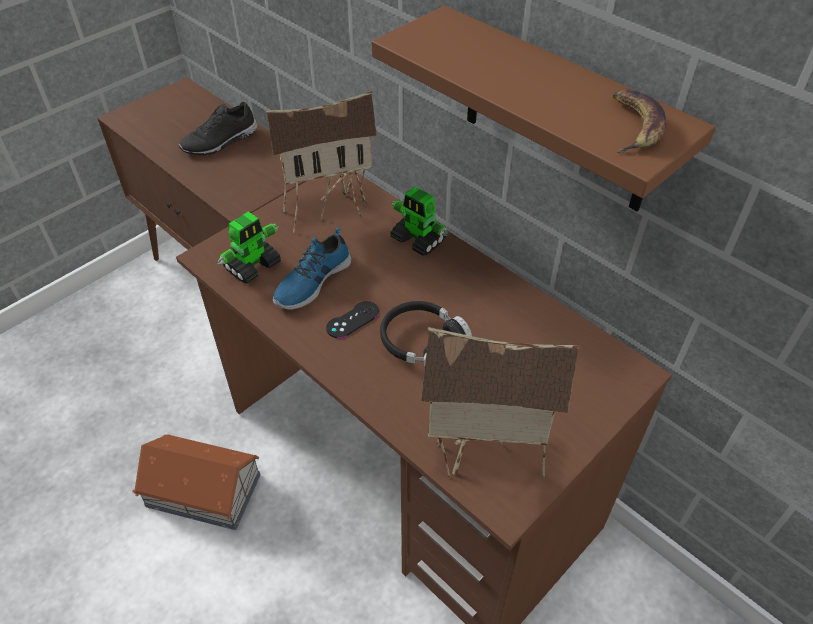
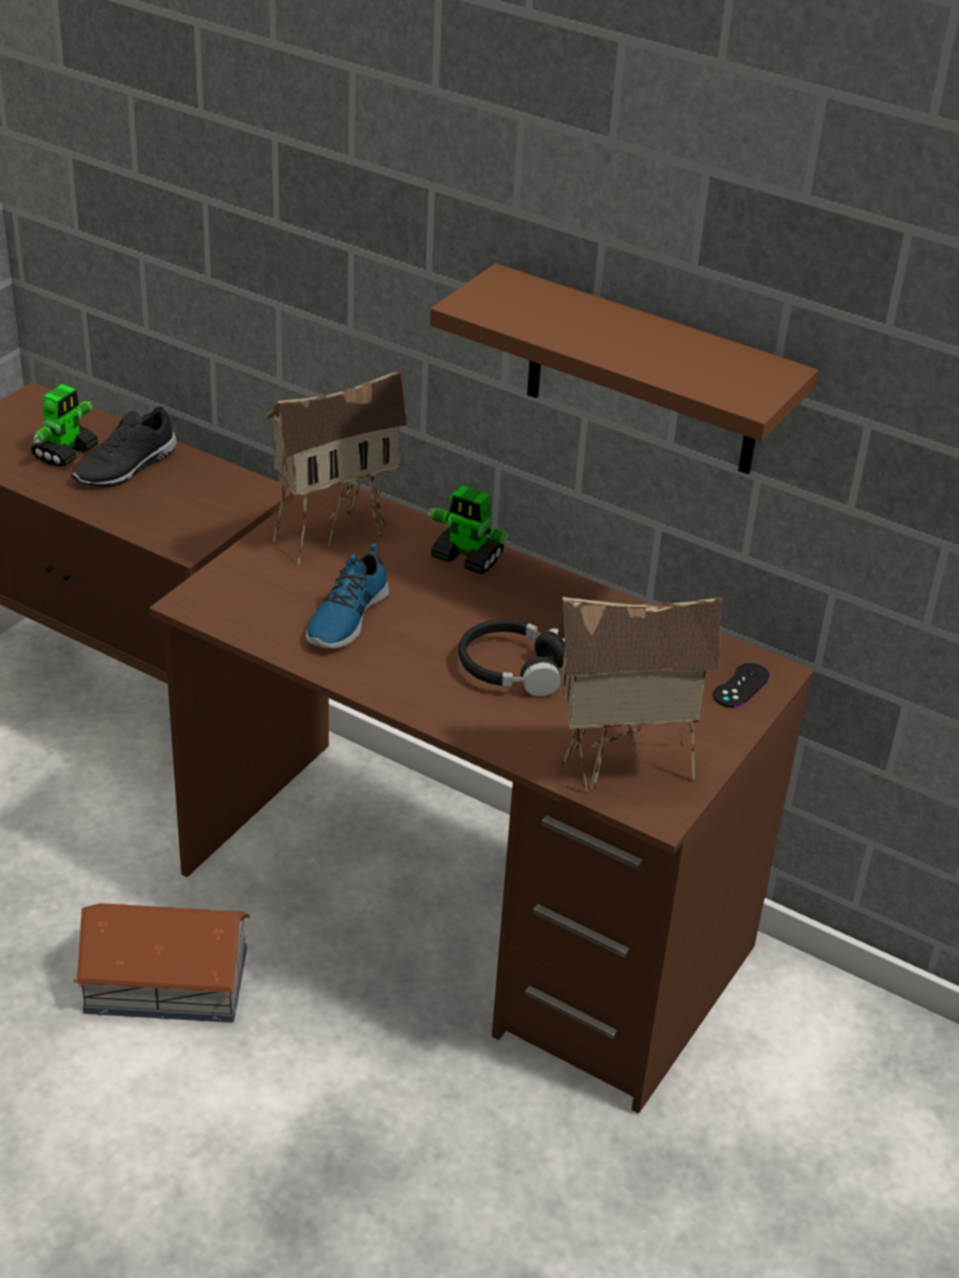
camera: 15 degrees left, 10 degrees down
(253, 266) = (261, 607): toy robot -> toy robot (66, 452)
(352, 320) = (415, 653): black game controller -> black game controller (741, 686)
(634, 126) = (739, 374): banana -> none

